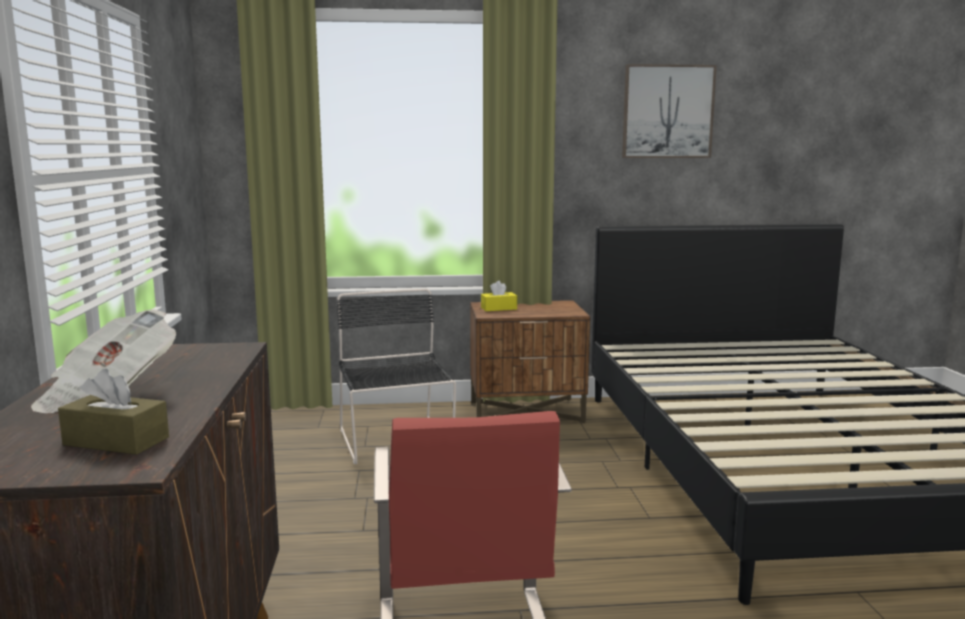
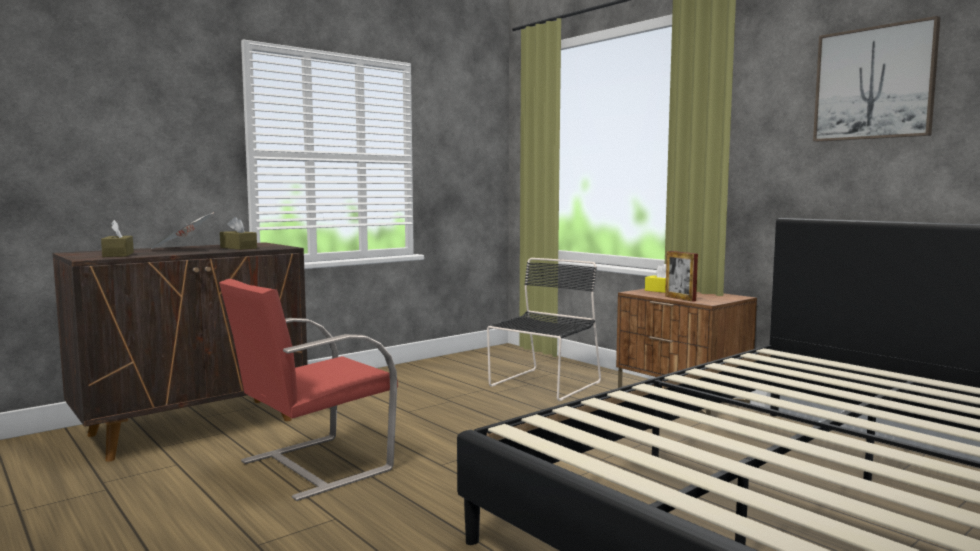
camera: 55 degrees right, 5 degrees down
(183, 366) = (238, 248): none -> brown tissue box
(544, 314) = (680, 298): none -> picture frame

